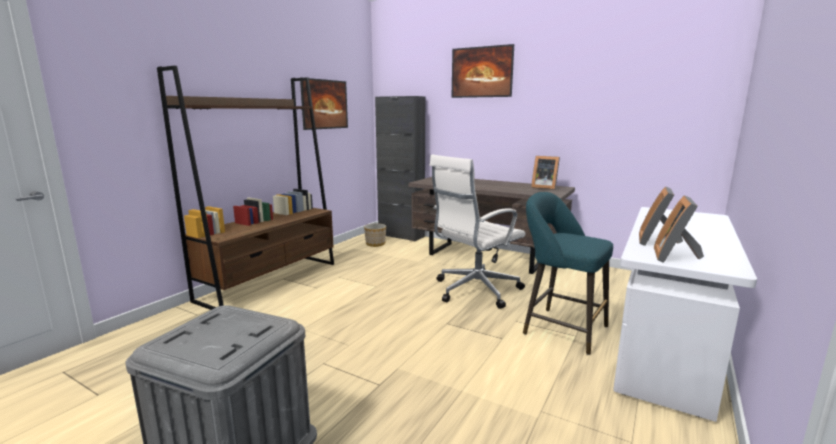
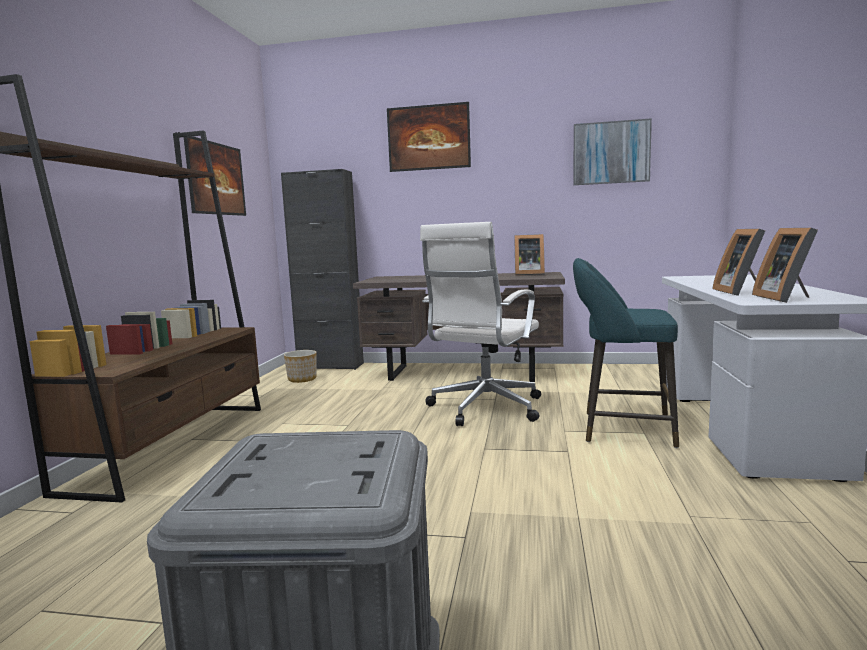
camera: 20 degrees left, 5 degrees down
(630, 90) = (611, 153): none -> picture

